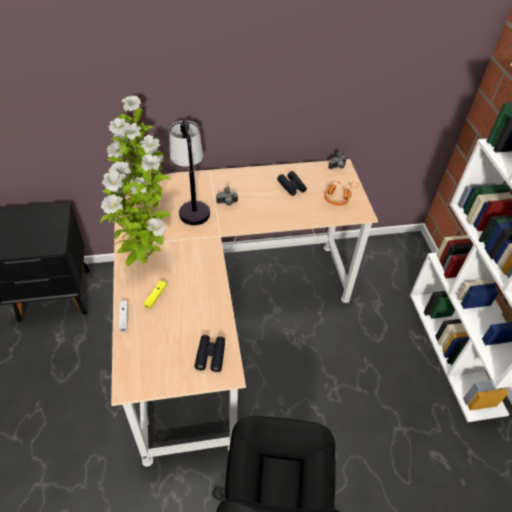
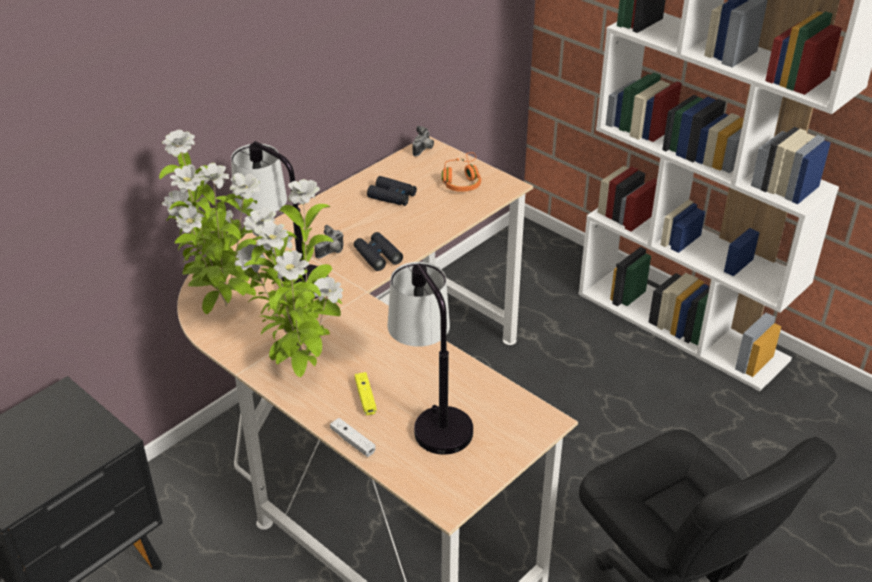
camera: 35 degrees left, 10 degrees down
(175, 328) = (430, 414): none -> table lamp
(210, 355) = (505, 416): black binoculars -> black binoculars (377, 256)

